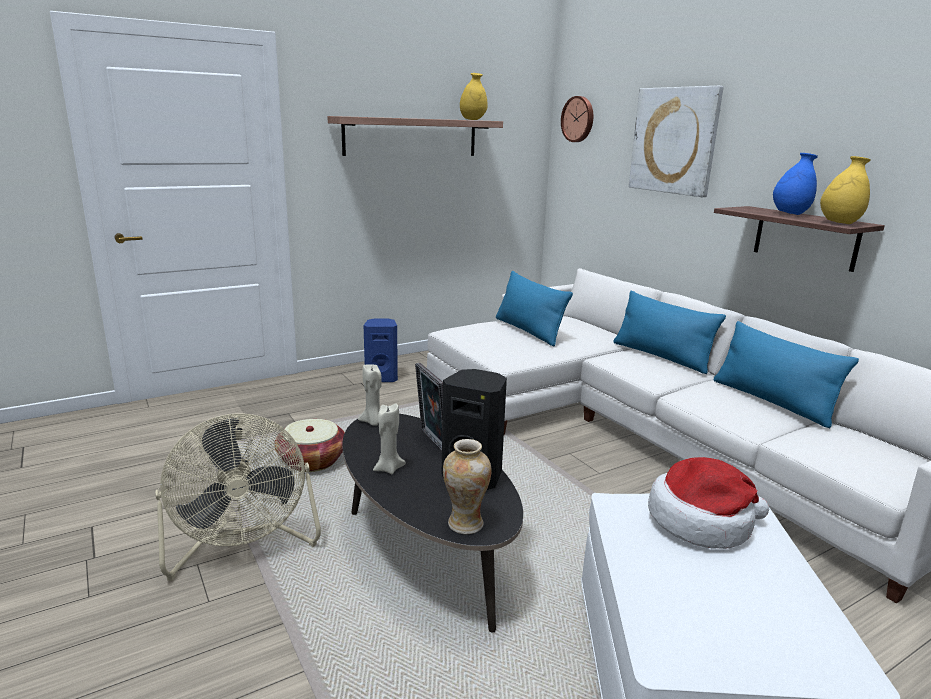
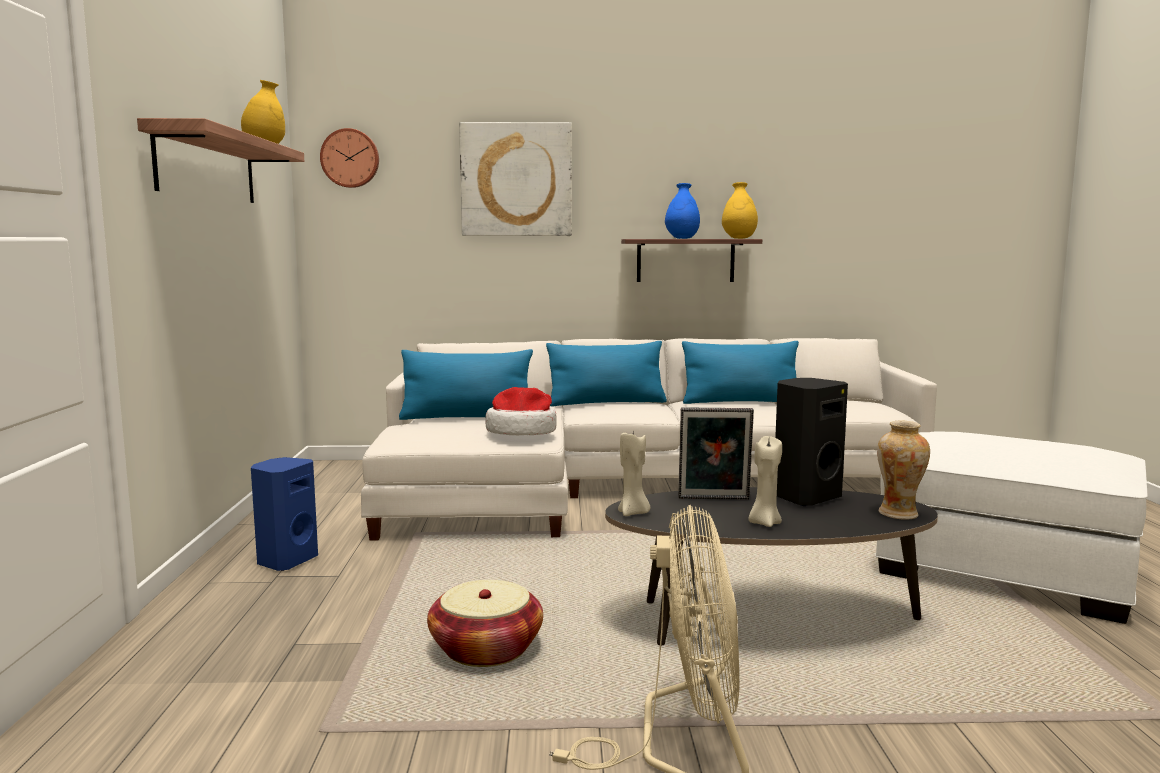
camera: 60 degrees left, 10 degrees down
(702, 521) = (965, 438): hat -> hat (522, 431)

